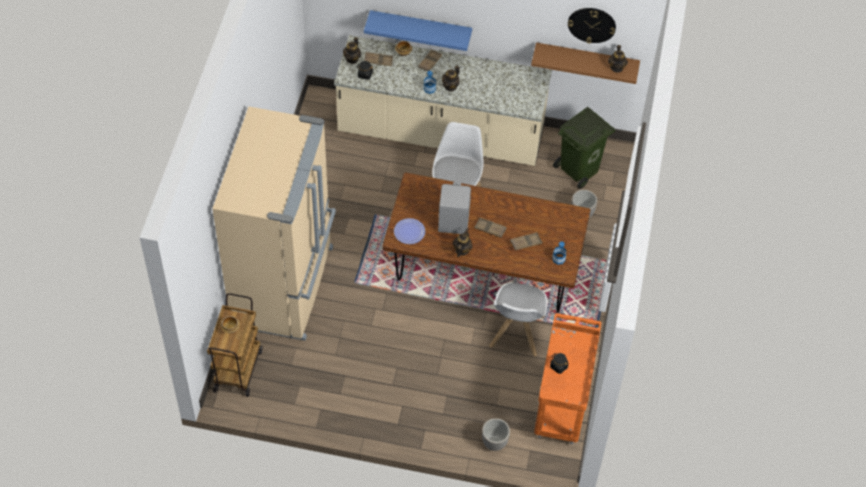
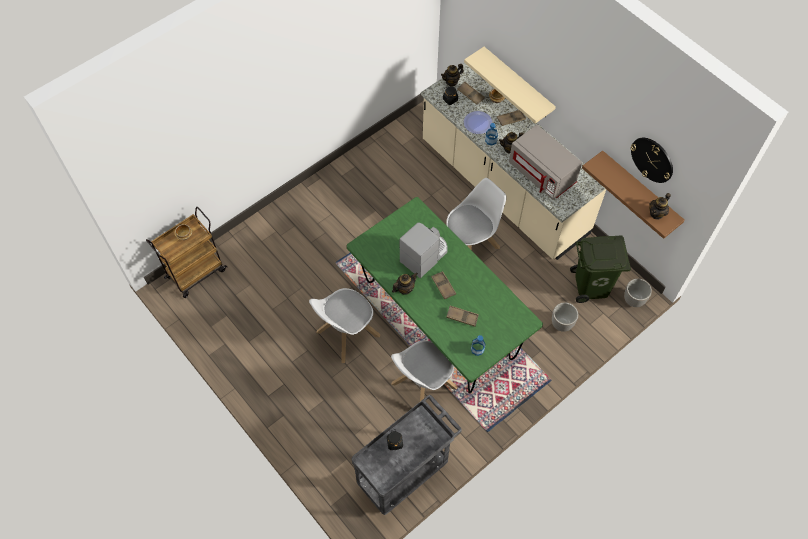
camera: 40 degrees right, 5 degrees up
(285, 286) = (285, 232): beige fridge -> none
(409, 231) = (377, 246): plate -> plate (478, 123)
(418, 334) = (346, 335): none -> chair
(420, 27) = (517, 83): blue shelf -> beige shelf
(482, 272) = (438, 319): brown dining table -> green dining table
(494, 91) = (542, 173): none -> grey microwave
(494, 443) = (325, 465): planter -> planter (633, 300)
(562, 404) = (406, 472): orange cart -> grey cart

